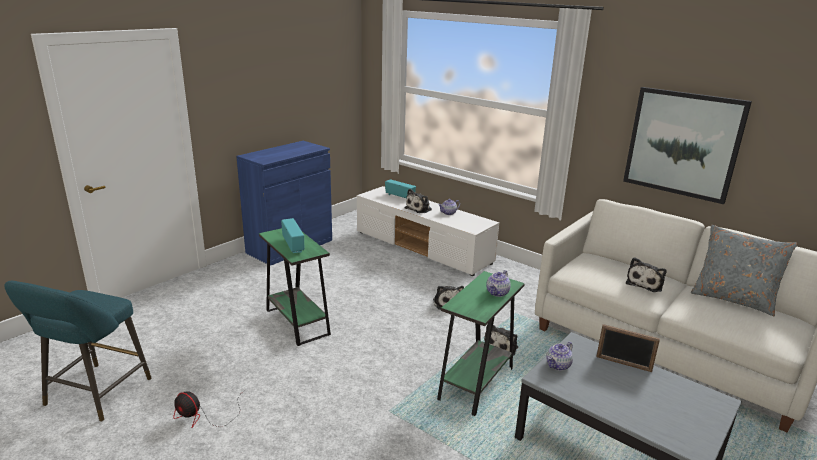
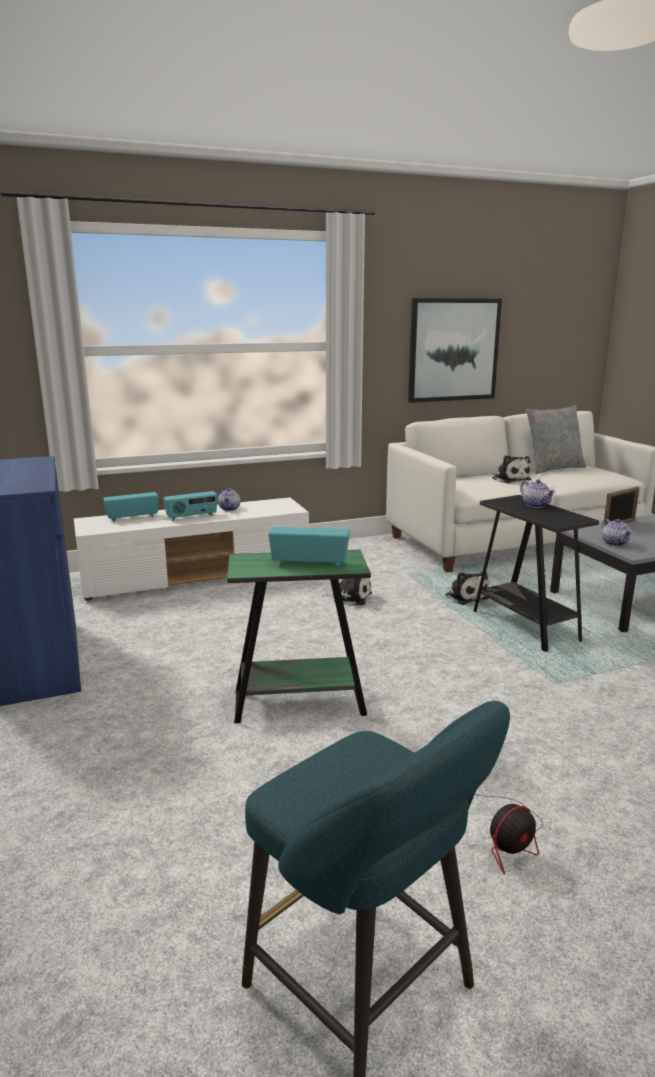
camera: 60 degrees left, 5 degrees down
(419, 209) = (192, 517): plush toy -> radio
(476, 383) = (525, 625): green side table -> black side table

